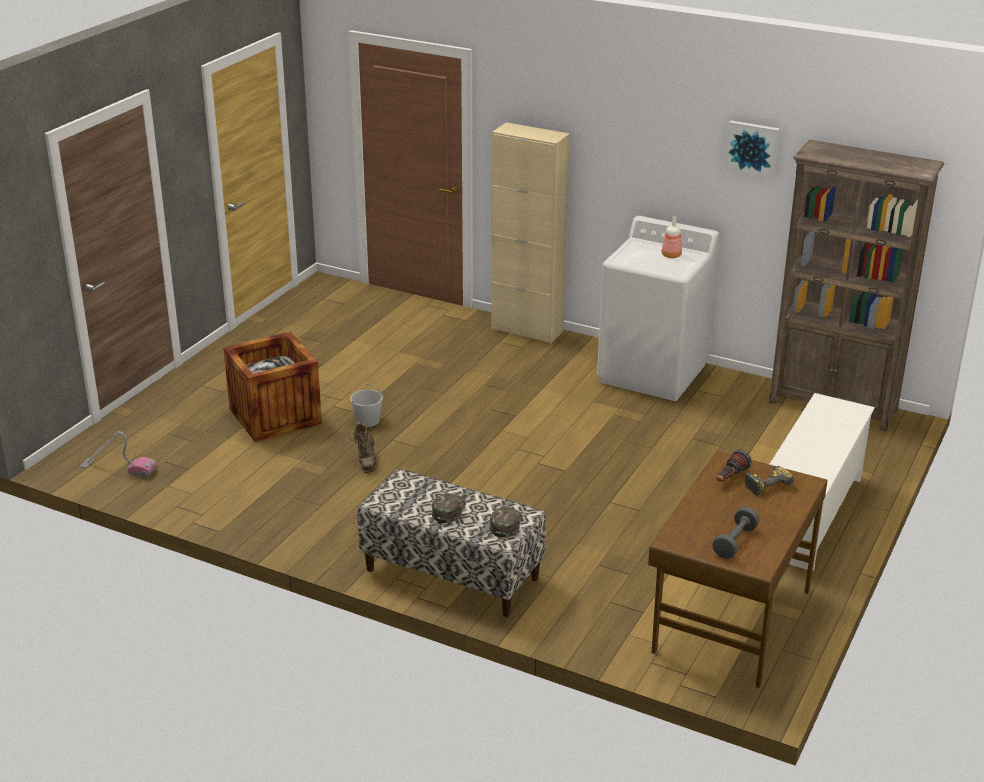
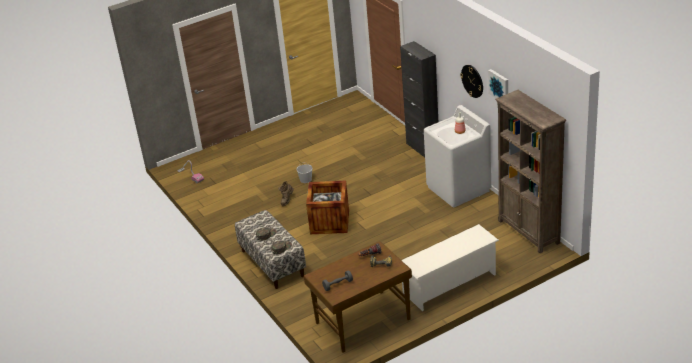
camera: 35 degrees right, 5 degrees up
(275, 416) = (270, 166): crate -> crate (329, 222)
(527, 330) = (422, 148): beige cabinet -> black cabinet
(673, 159) = (472, 81): none -> wall clock

